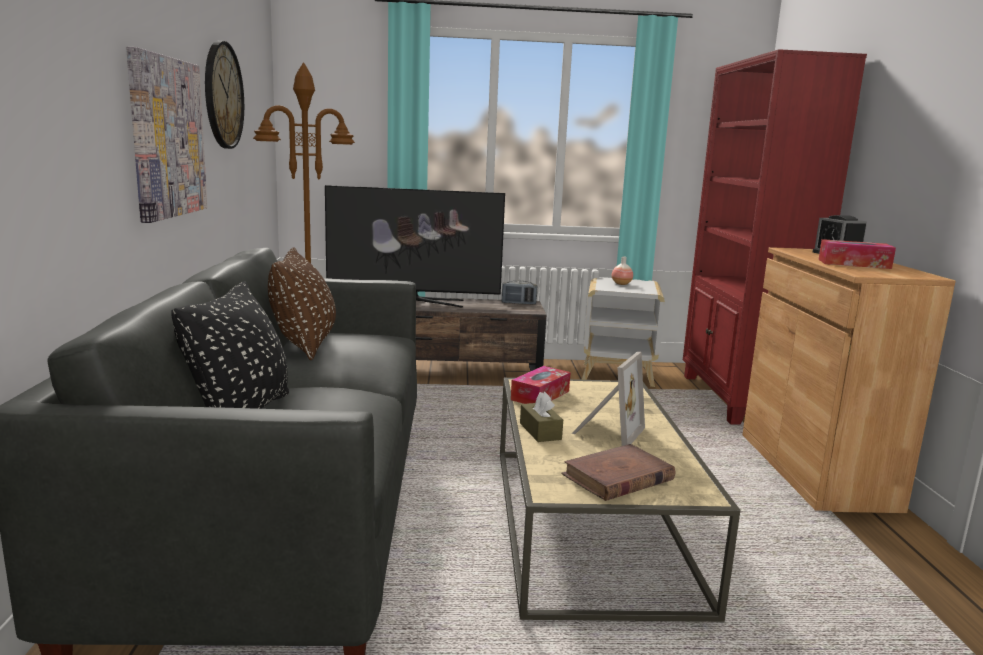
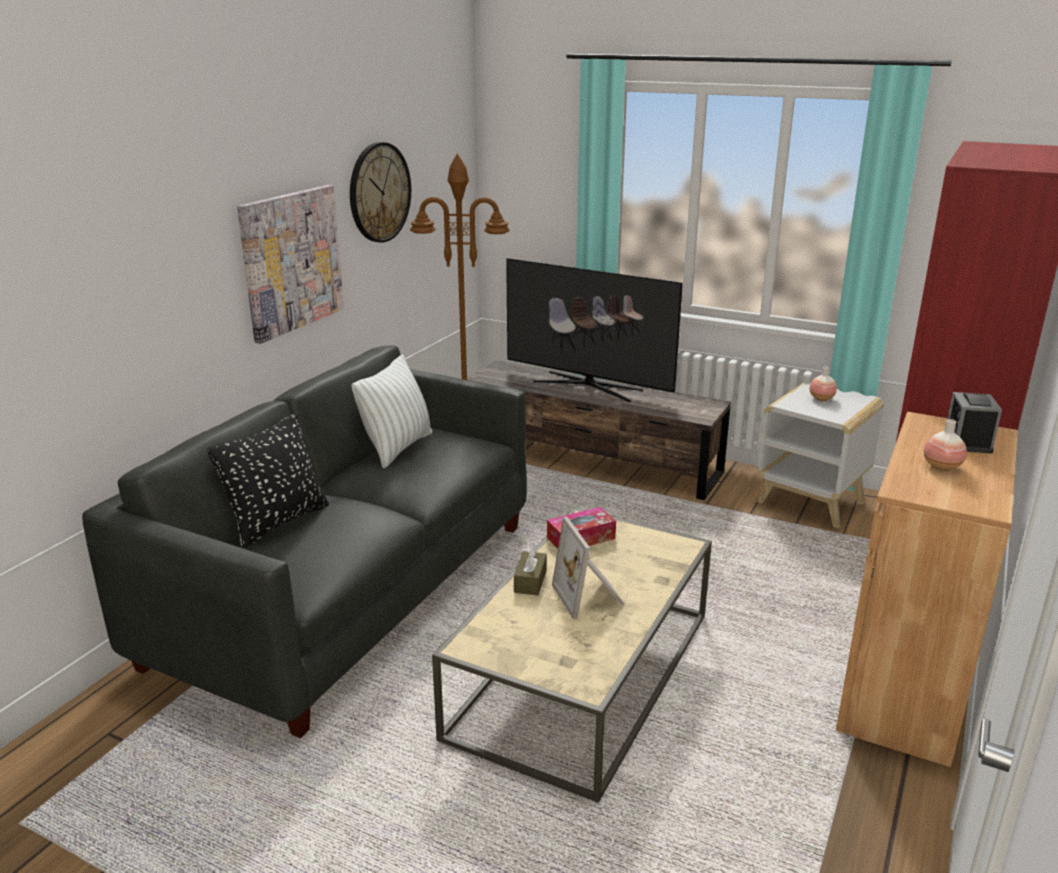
camera: 30 degrees right, 10 degrees up
(304, 345) = (397, 448): brown pillow -> white pillow
(518, 303) = (700, 403): radio -> none
(606, 431) = (590, 596): picture frame -> picture frame turned 105 degrees clockwise
(617, 477) = (536, 649): brown book -> none
(854, 264) = (941, 467): tissue box -> vase

